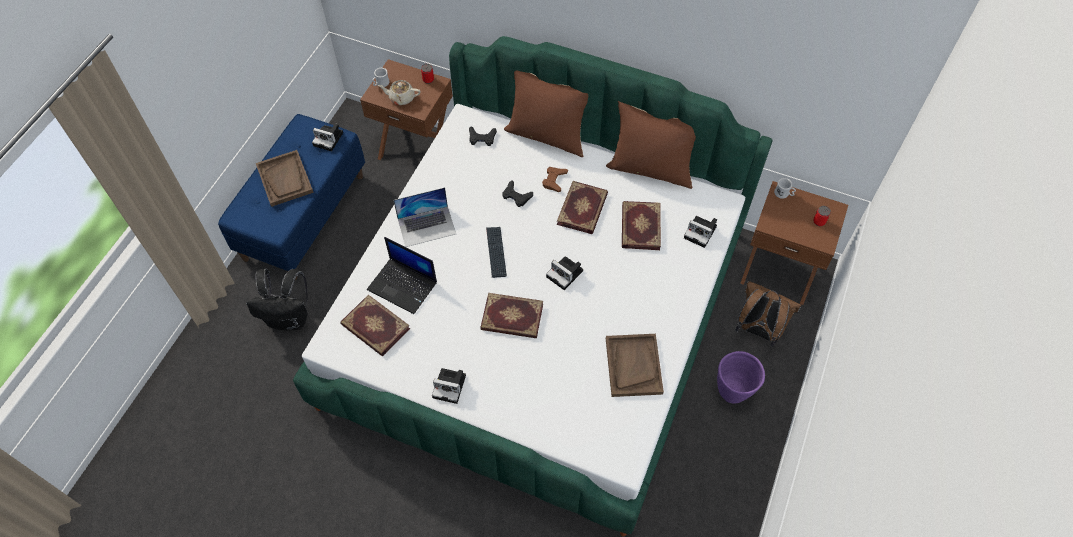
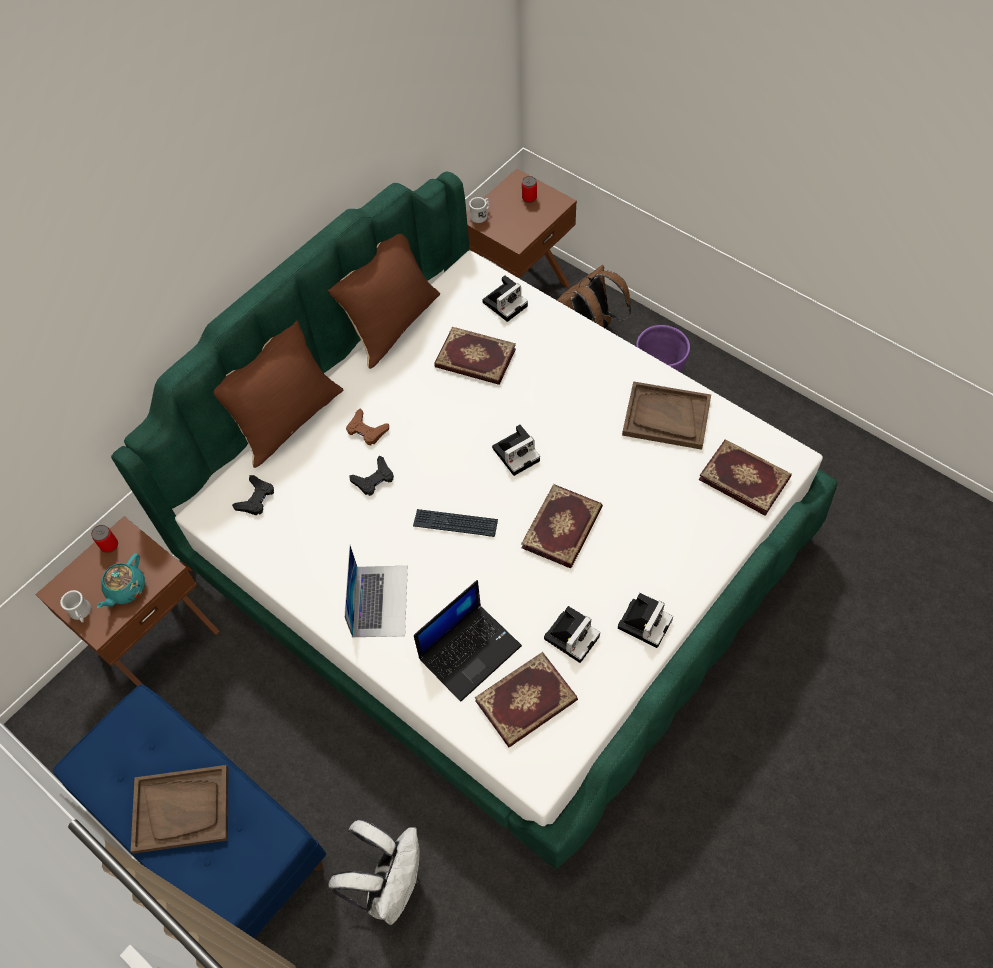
camera: 70 degrees left, 0 degrees up
(290, 319) = (390, 884): black backpack -> white backpack
(329, 139) = (133, 725): camera -> camera (572, 635)
(401, 98) = (126, 589): beige teapot -> turquoise teapot
(583, 209) = (425, 410): book -> book (745, 477)

